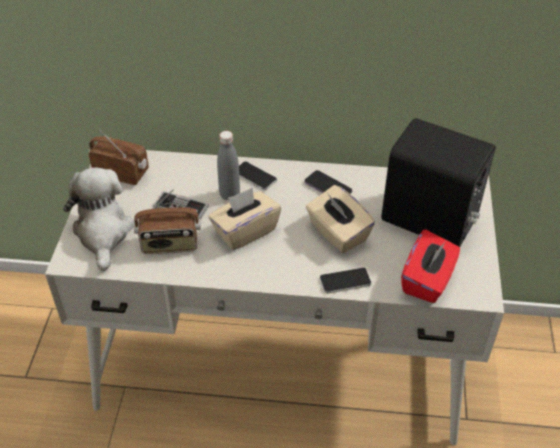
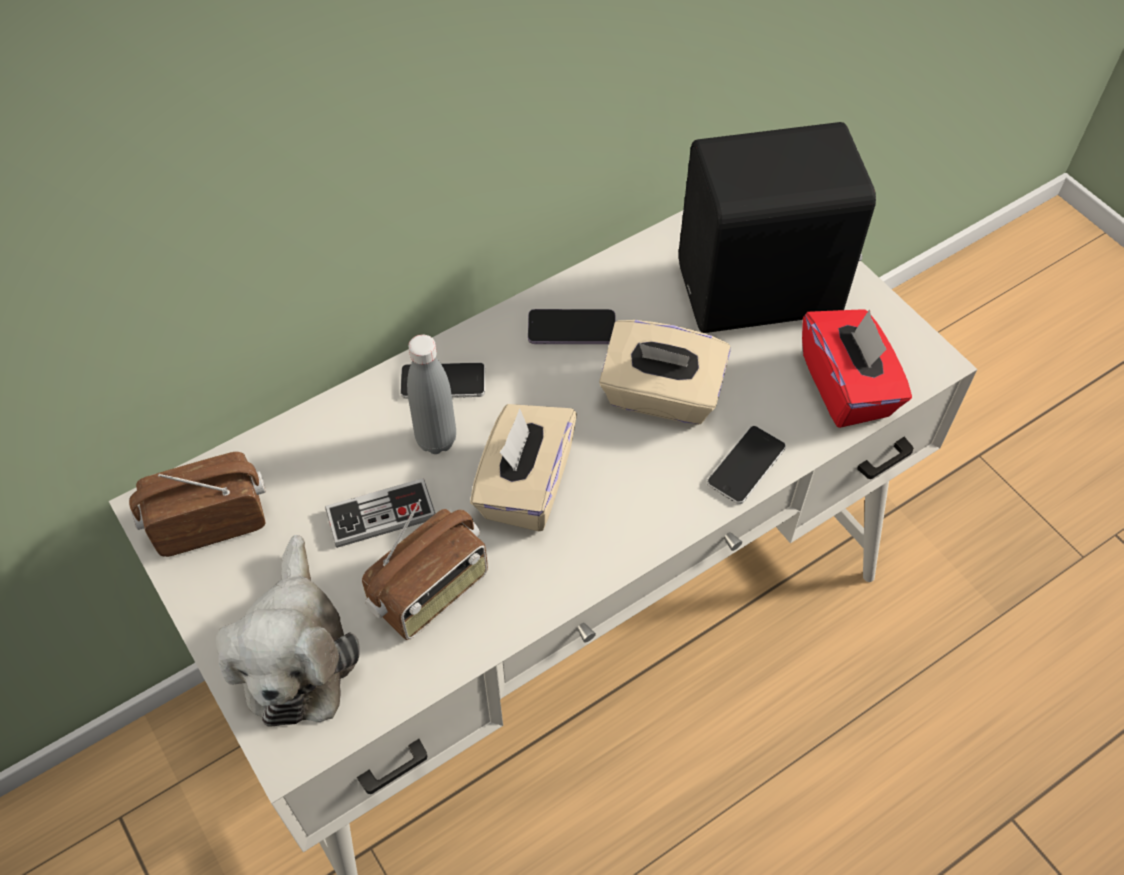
camera: 40 degrees left, 10 degrees up
(103, 232) = (295, 653): plush toy -> plush toy turned 135 degrees counterclockwise

